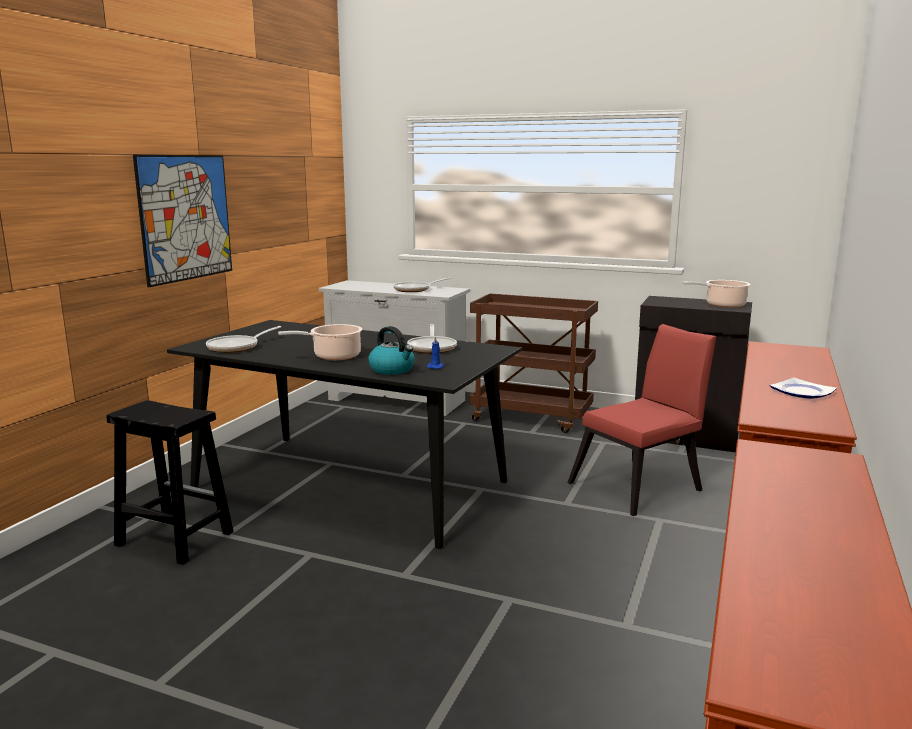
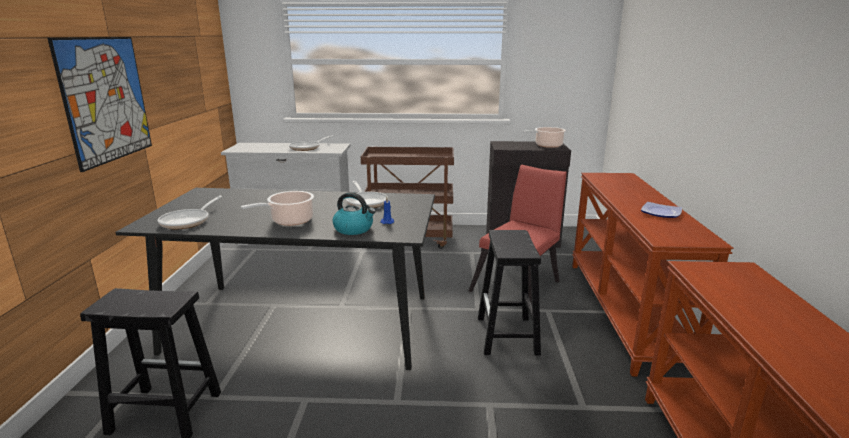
camera: 20 degrees left, 5 degrees up
(583, 537) = (507, 336): none -> black stool

